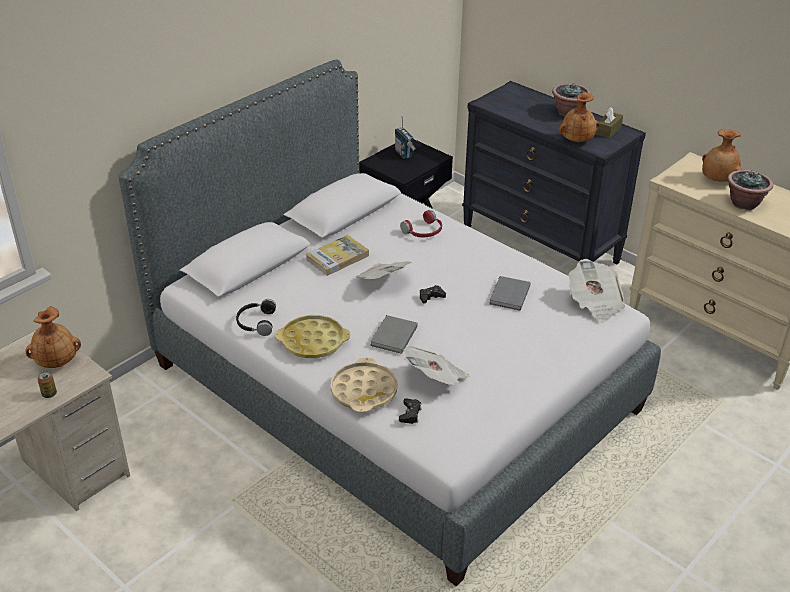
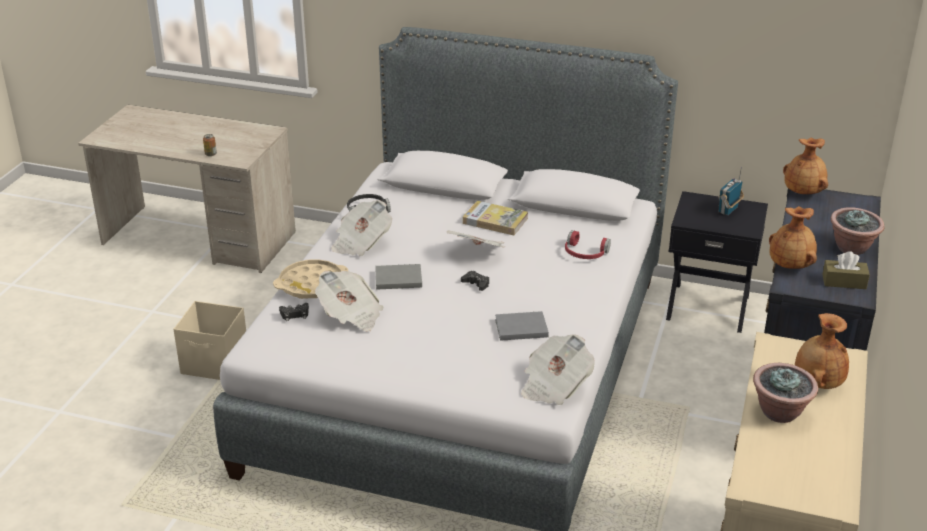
camera: 65 degrees right, 5 degrees down
(57, 361) = (248, 144): brown vase -> brown vase (803, 192)
(265, 553) = (215, 363): none -> beige storage box
(313, 342) = (361, 243): yellow tray -> newspaper

